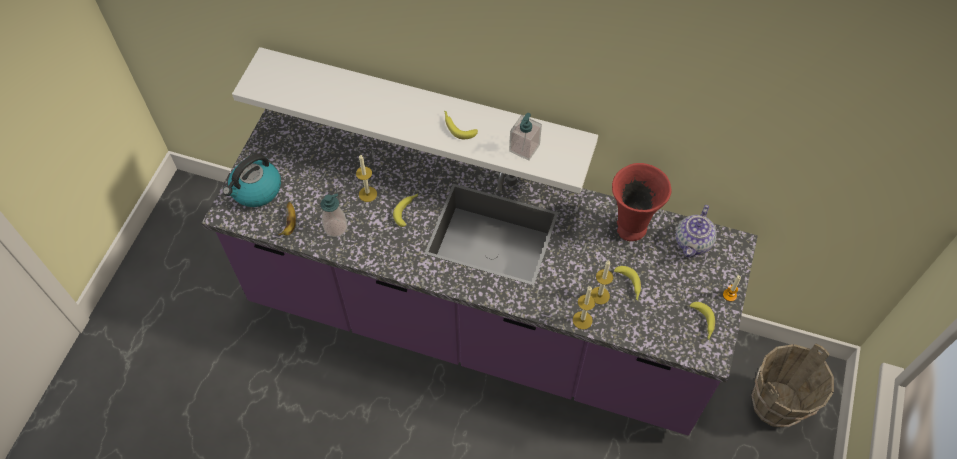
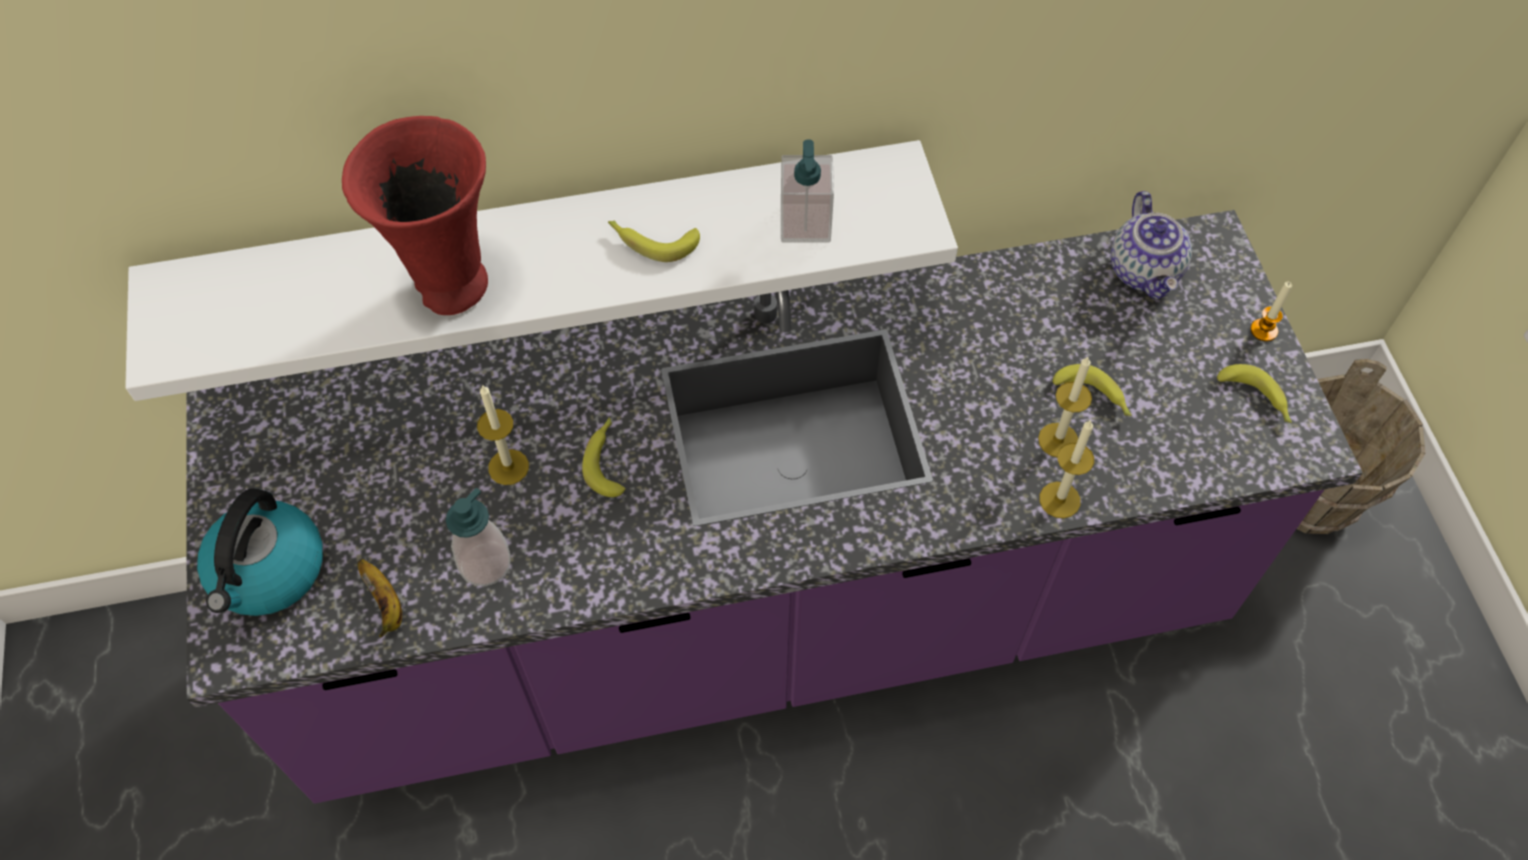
camera: 30 degrees left, 0 degrees up
(630, 228) = (1027, 298): red vase -> red vase (451, 288)

